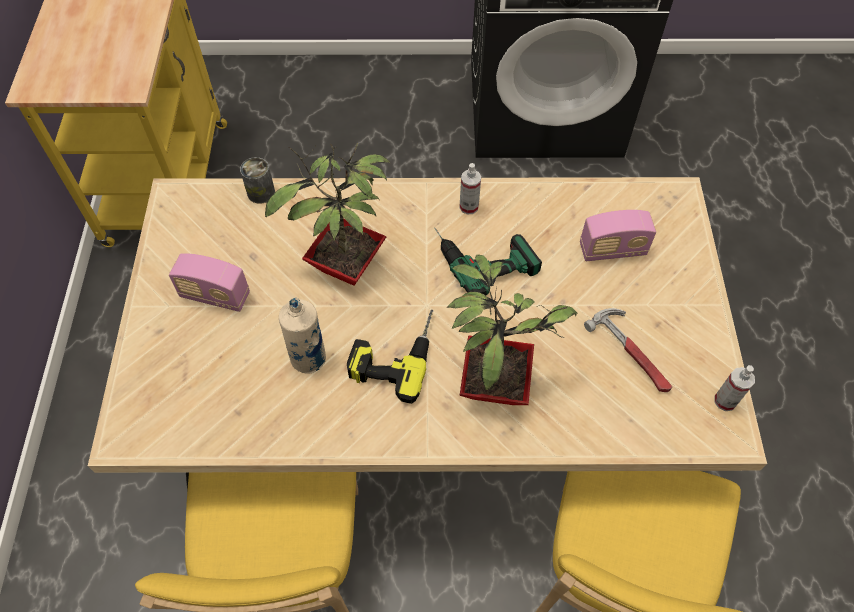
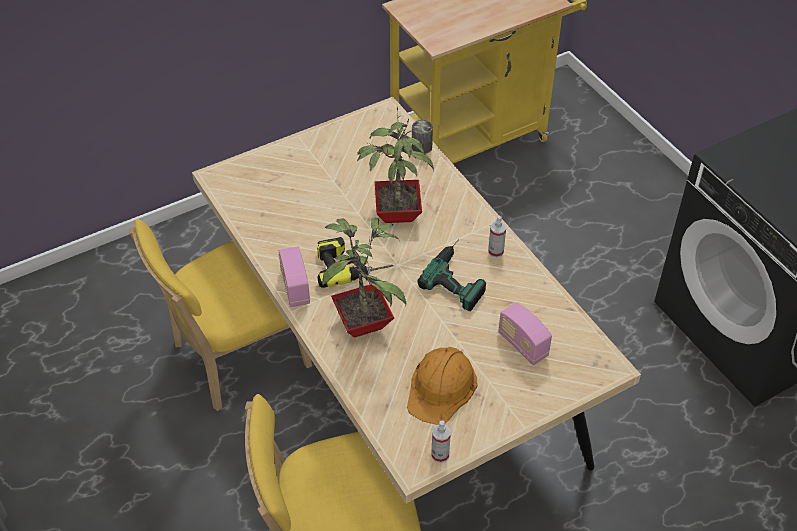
camera: 60 degrees right, 10 degrees down
(215, 295) = (331, 165): radio -> radio (295, 288)
(309, 358) = (318, 227): beige bottle -> none
(632, 353) = (441, 387): hammer -> orange hard hat

